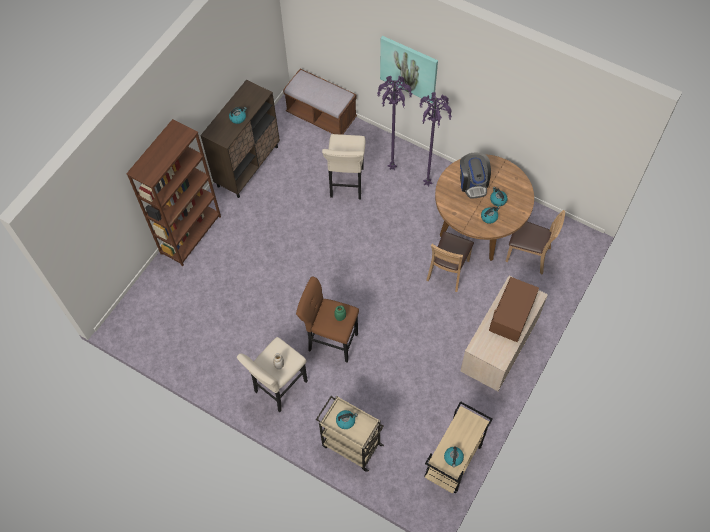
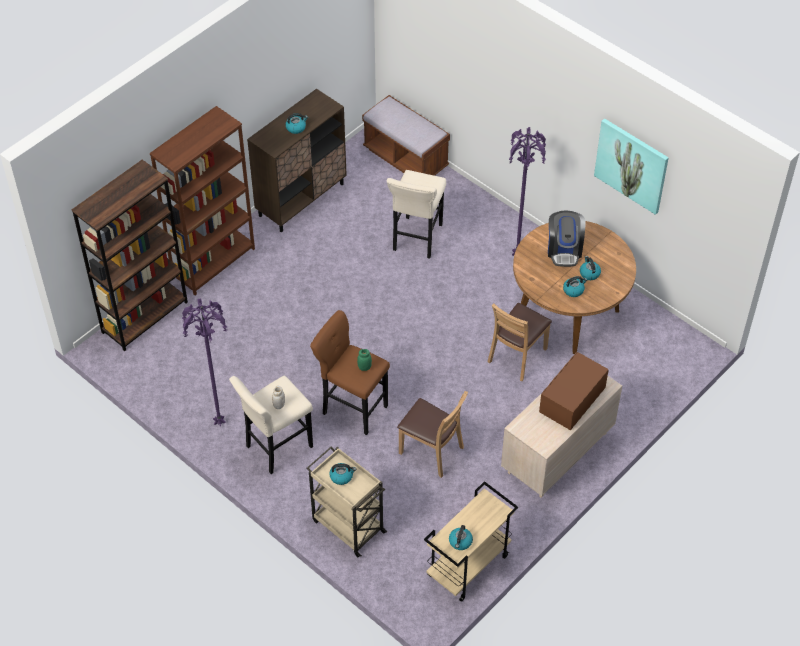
camera: 10 degrees right, 10 degrees down
(146, 293) = (145, 317): none -> brown bookcase
(391, 167) = (477, 229): purple floor lamp -> purple floor lamp (219, 422)
(409, 68) = (509, 102): picture -> picture (632, 165)
(528, 255) = (623, 356): brown chair -> brown chair (431, 451)

